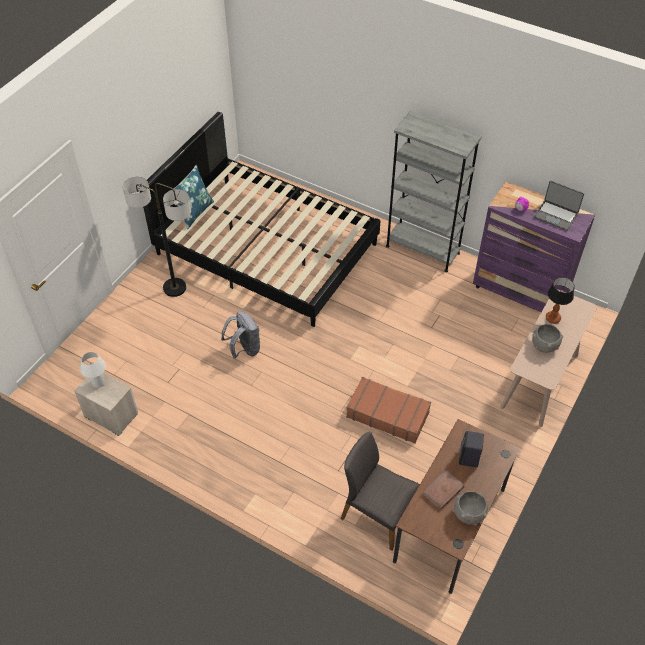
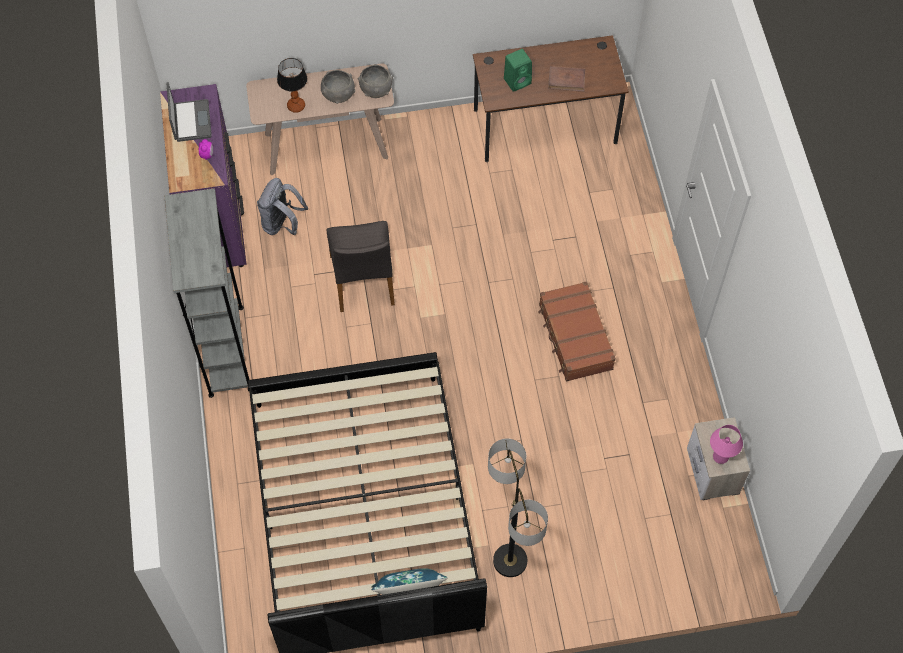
camera: 130 degrees left, 10 degrees up
(98, 383) = (720, 456): white table lamp -> pink table lamp
(244, 349) = (523, 418): grey backpack -> grey backpack (282, 224)
(377, 513) = (586, 181): grey chair -> grey chair (363, 280)
(387, 414) = (479, 239): brown suitcase -> brown suitcase (574, 337)
(469, 458) = (518, 81): black speaker -> green speaker
(469, 514) = (569, 52): grey bowl -> grey bowl (376, 90)

